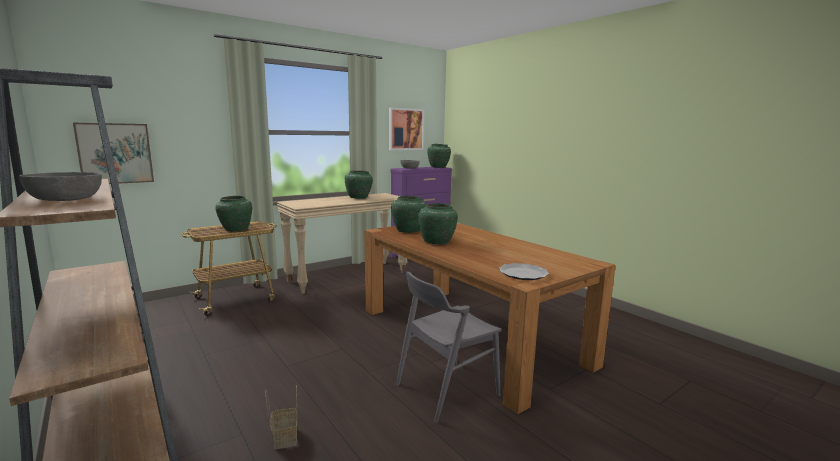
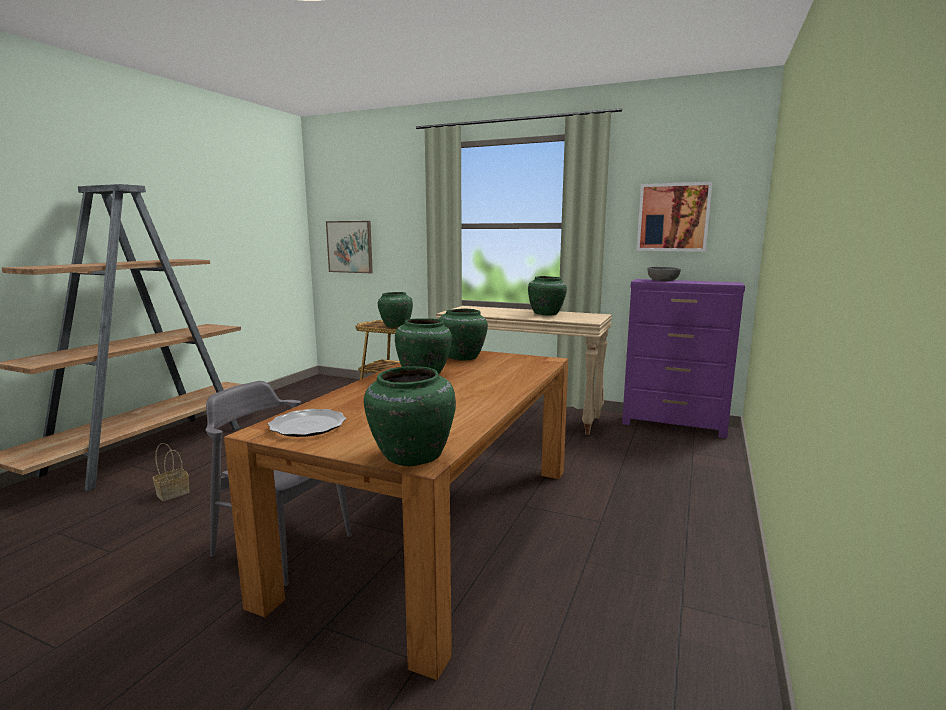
camera: 60 degrees right, 0 degrees up
(65, 199) = (80, 264): grey bowl -> none
(438, 167) = (726, 282): green vase -> green vase (410, 456)

